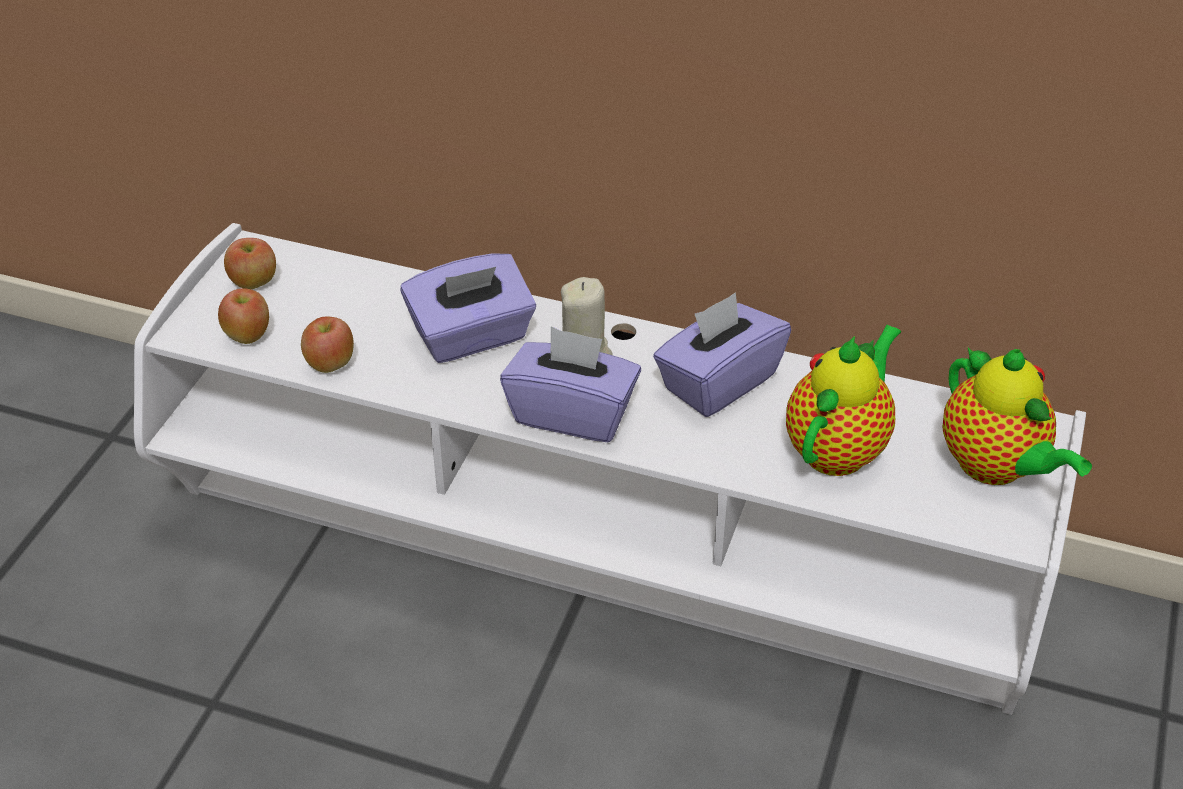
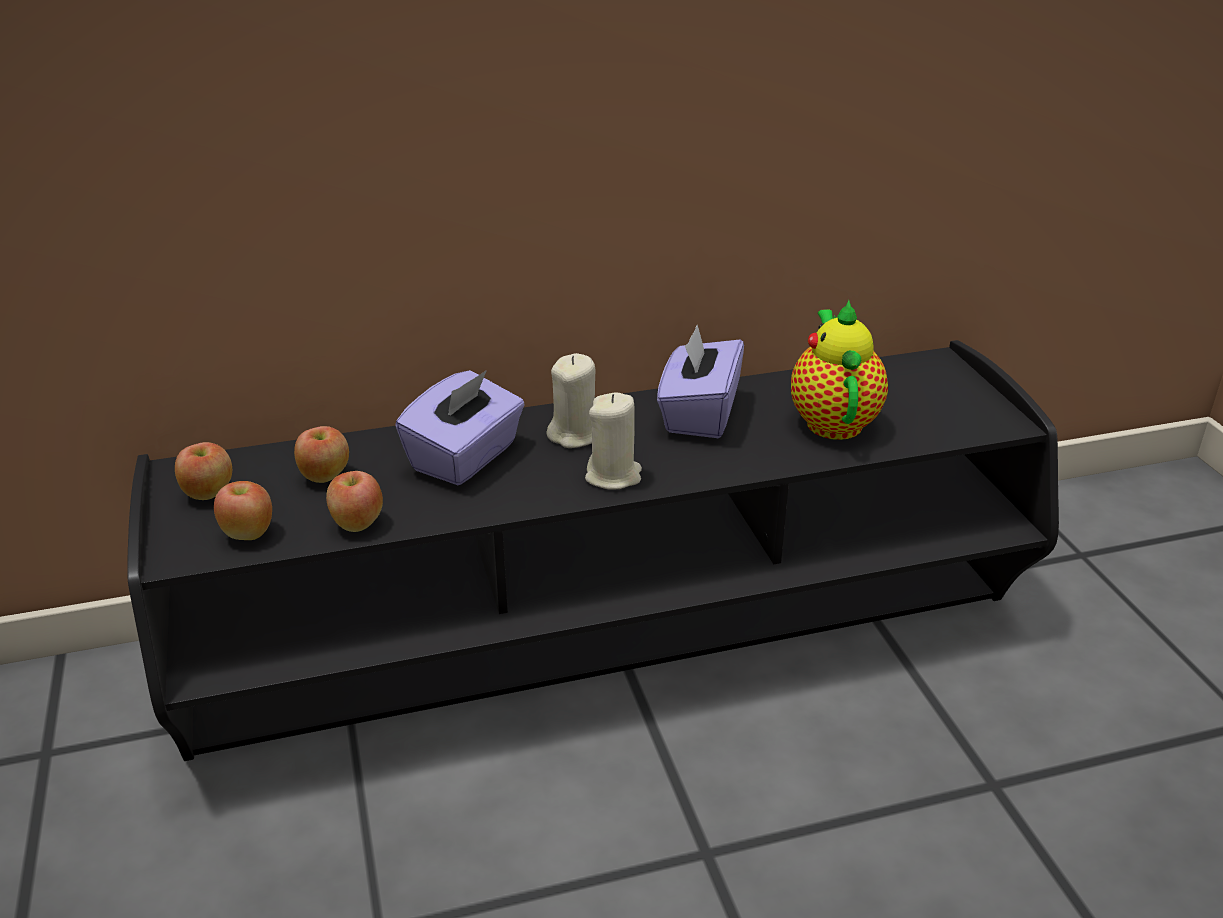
camera: 35 degrees left, 10 degrees down
(349, 305) = (325, 476): none -> apple
(572, 413) = (613, 476): purple tissue box -> beige candle
(593, 559) = (613, 640): white tv stand -> black tv stand
(995, 467) = (943, 392): teapot -> none

